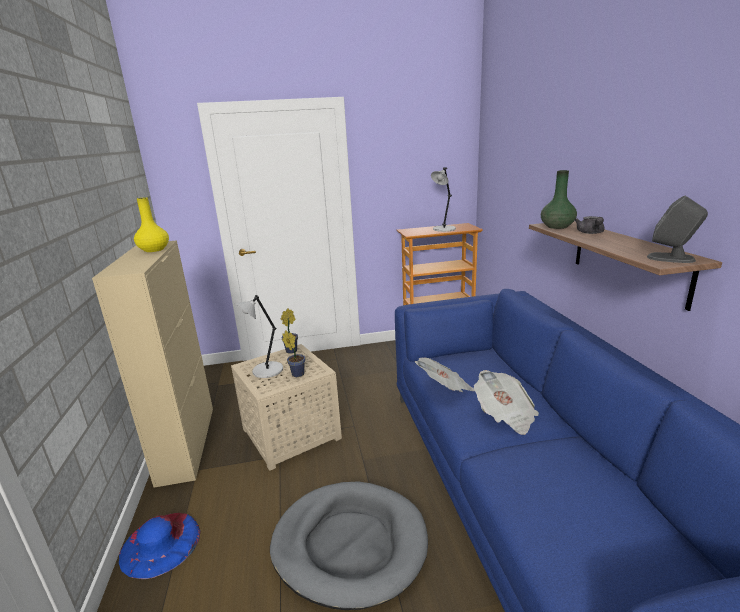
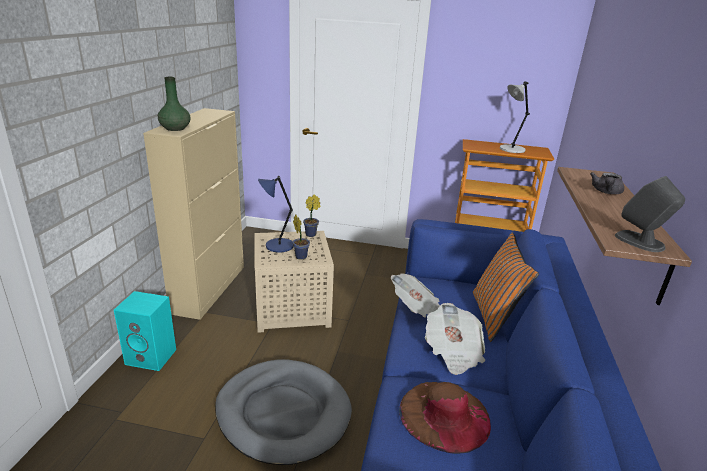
camera: 20 degrees right, 5 degrees up
(153, 250) = (208, 117): yellow vase -> none
(160, 543) = (152, 356): blue hat -> turquoise speaker
(266, 371) = (277, 246): grey table lamp -> blue table lamp
(510, 373) = (494, 316): none -> orange pillow
(548, 475) = (444, 415): none -> brown hat
(556, 227) = (581, 176): green vase -> green vase (175, 128)

